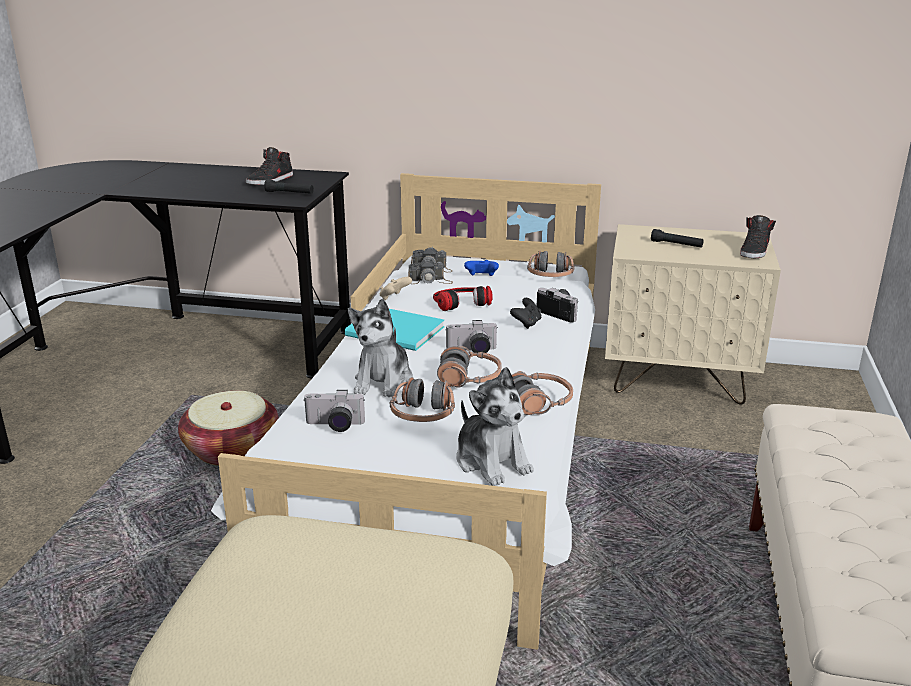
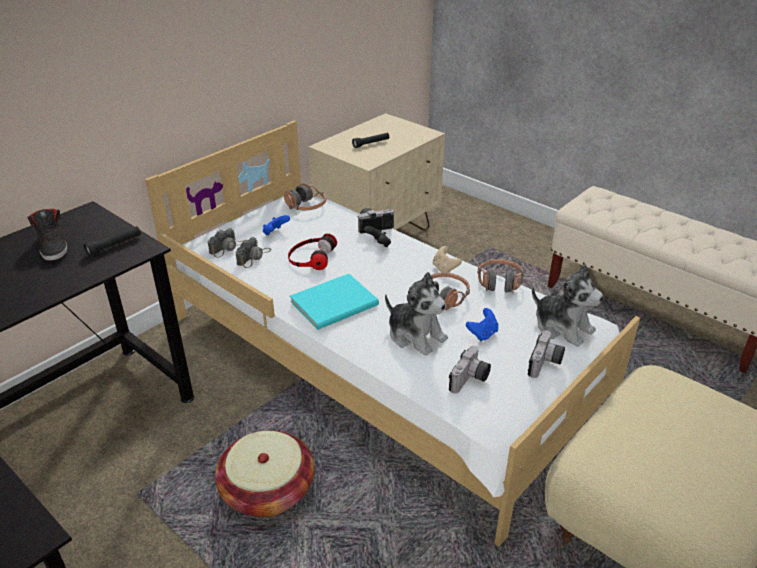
camera: 60 degrees left, 10 degrees up
(394, 298) = (268, 284): beige game controller -> beige game controller (445, 269)
(423, 415) = (482, 334): headphones -> blue game controller
(472, 351) = (401, 281): camera -> camera (545, 364)
(492, 461) = (562, 327): plush toy -> plush toy turned 45 degrees clockwise
(755, 251) = (409, 127): black shoe -> none

